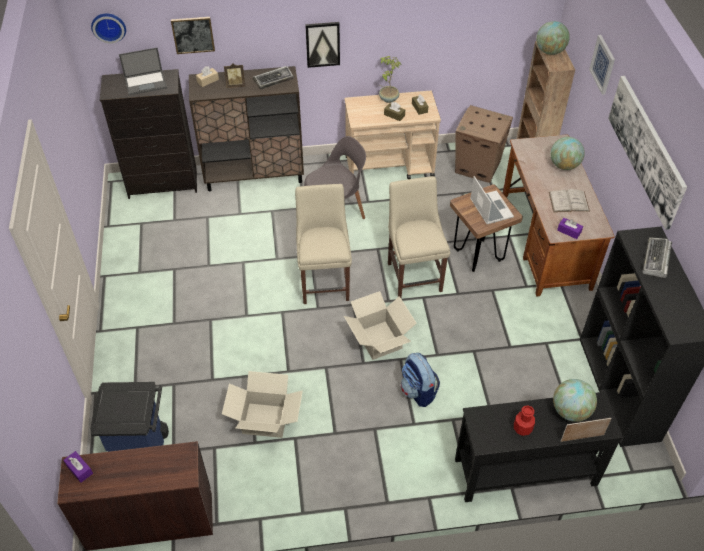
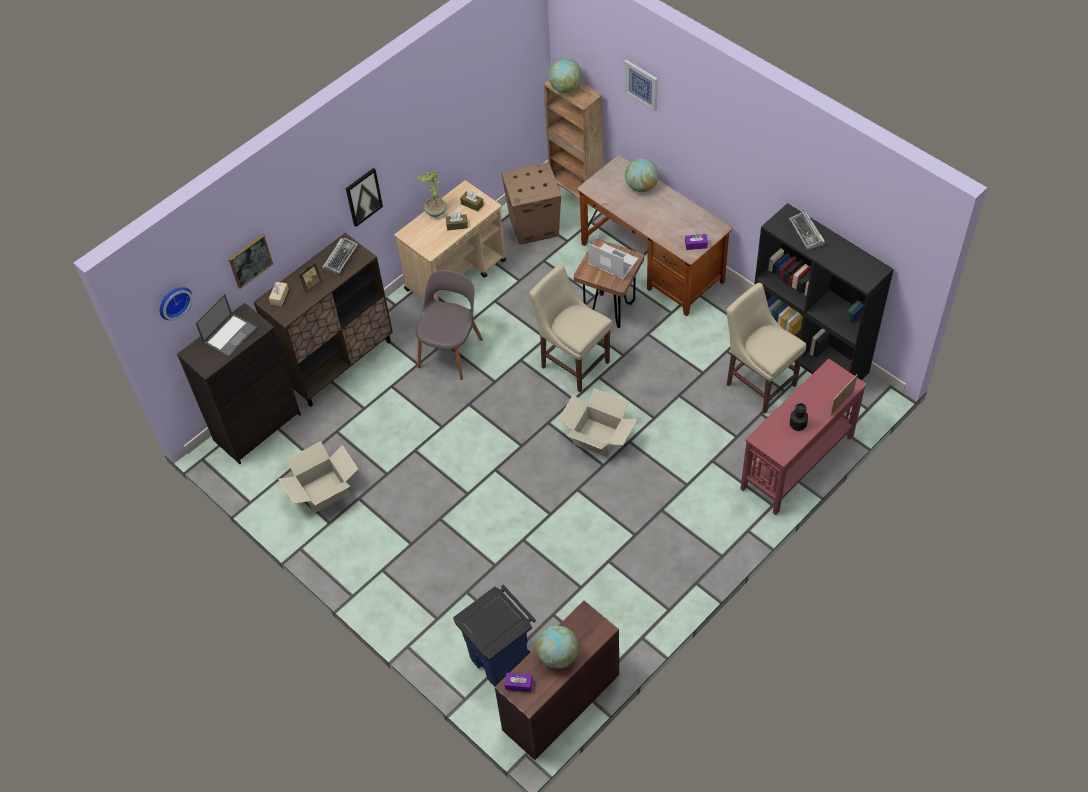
camera: 35 degrees left, 5 degrees up
(265, 419) = (571, 564): cardboard box -> cardboard box (323, 491)
(324, 281) = (504, 418): beige chair -> beige chair (758, 382)
(418, 391) = (667, 457): backpack -> none
(522, 428) = (797, 424): red bottle -> black bottle
(524, 471) = (796, 462): black console table -> red console table
(569, 201) = (673, 218): white book -> none
(570, 411) = (818, 389): globe -> globe (558, 656)
(646, 149) = (738, 146): picture -> none

